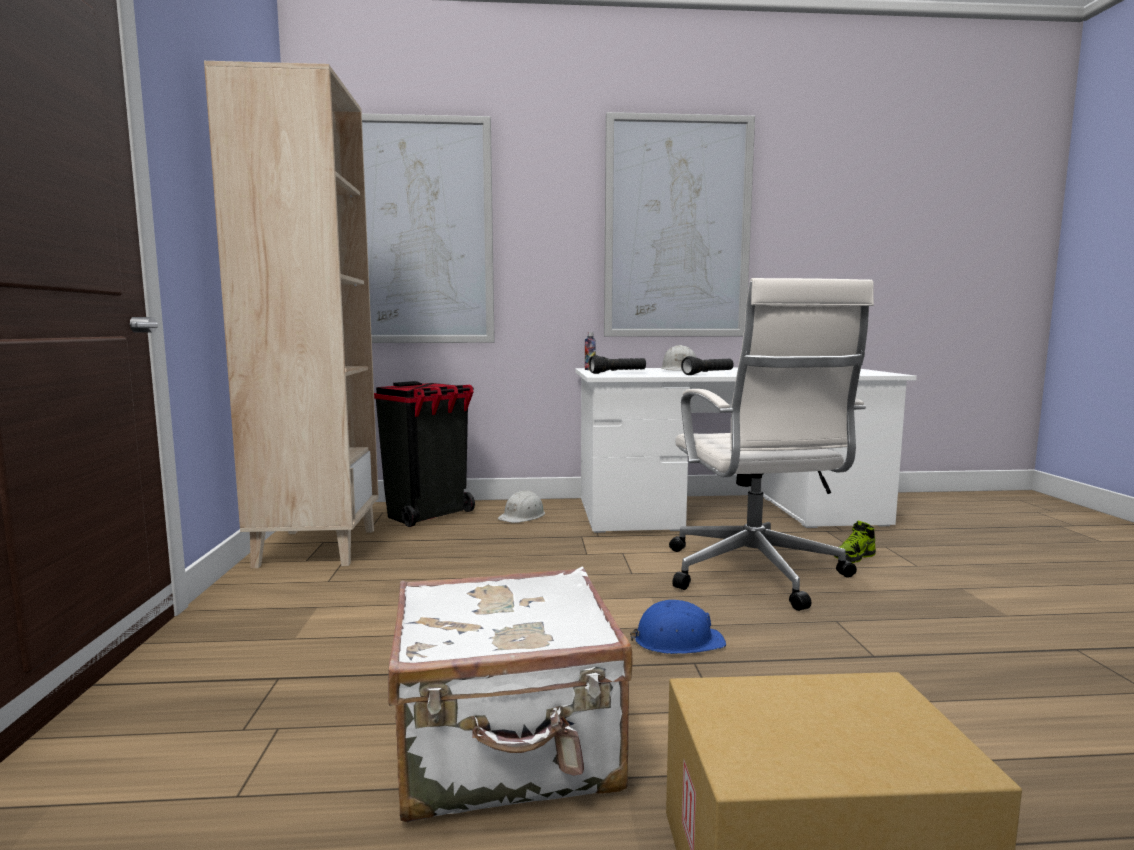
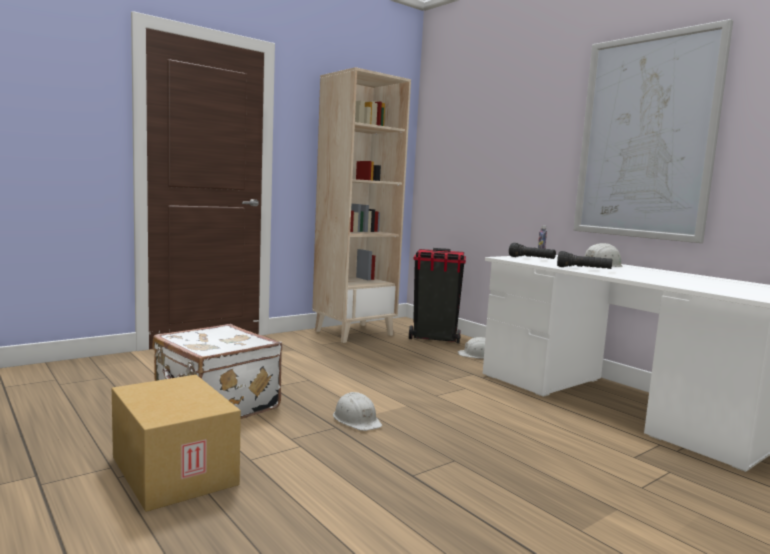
camera: 55 degrees right, 0 degrees up
(417, 232) = (470, 149): picture -> none
(677, 641) = (357, 420): blue hard hat -> white hard hat
(755, 574) = (497, 428): white office chair -> none
(854, 557) = (609, 459): shoe -> none

